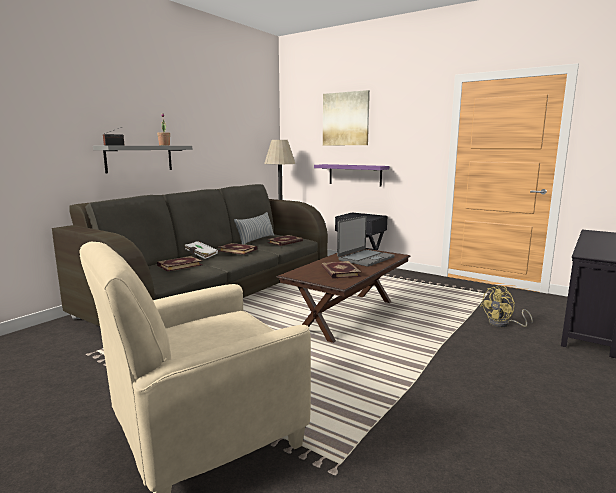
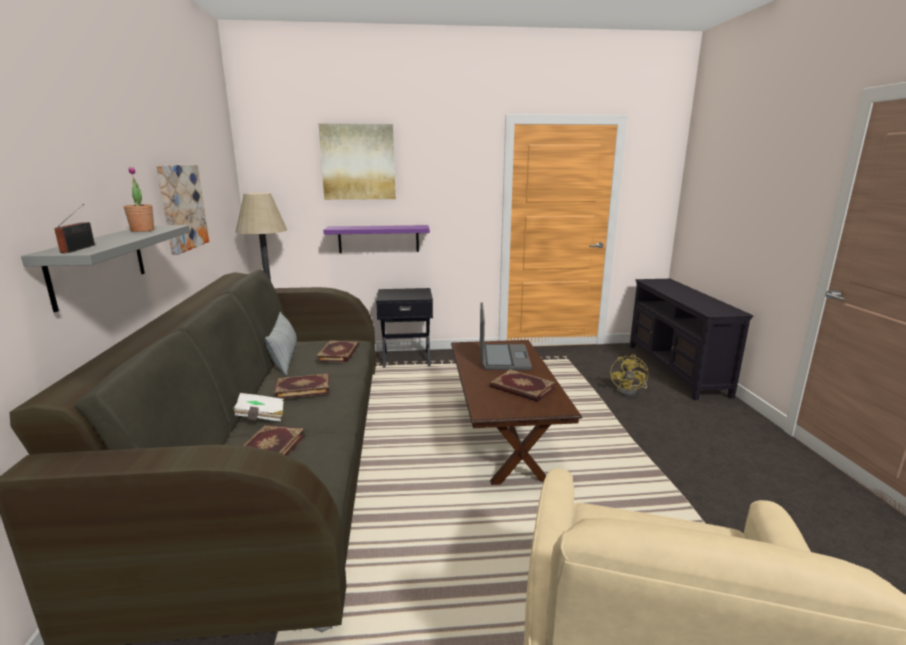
camera: 40 degrees left, 5 degrees up
(213, 141) = (182, 207): none -> picture

